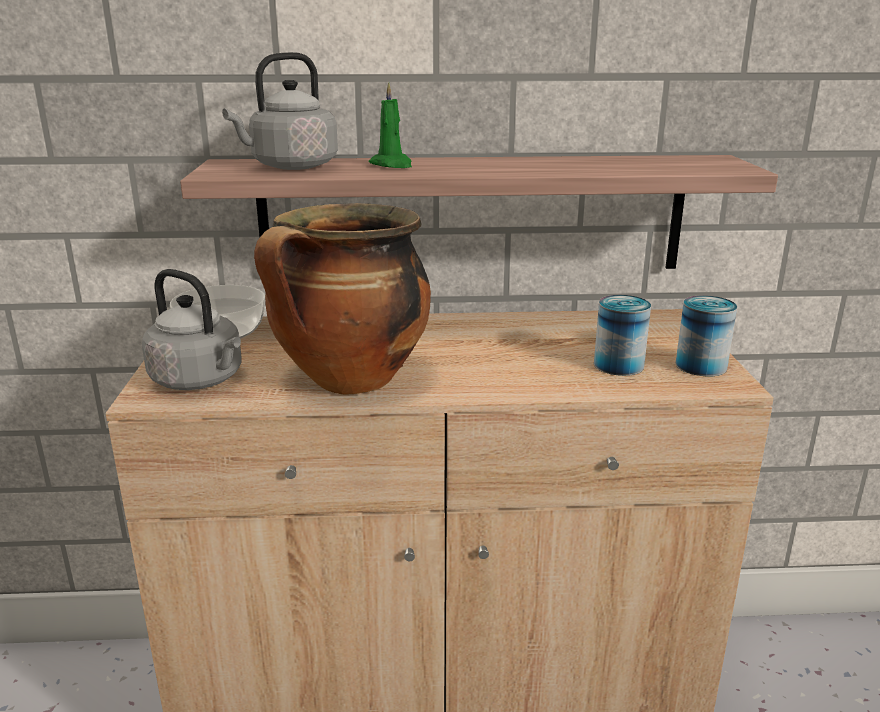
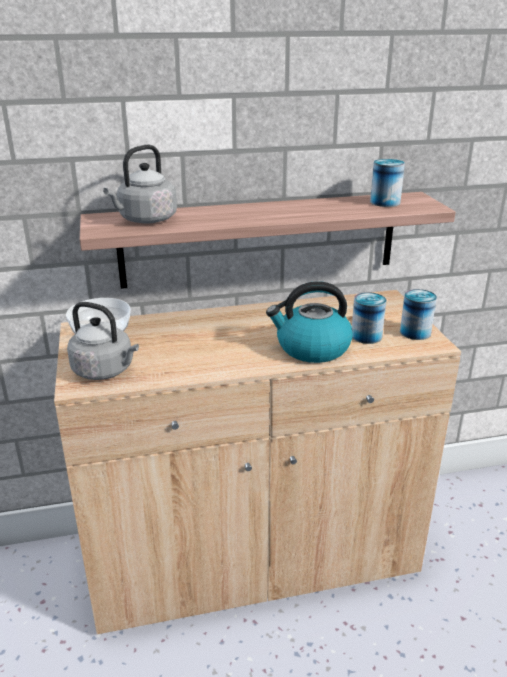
camera: 10 degrees left, 5 degrees up
(351, 381) = (205, 363): cooking pot -> none
(392, 165) = (212, 214): green candle -> none
(524, 375) = (312, 348): none -> kettle
(665, 162) = (385, 202): none -> can

